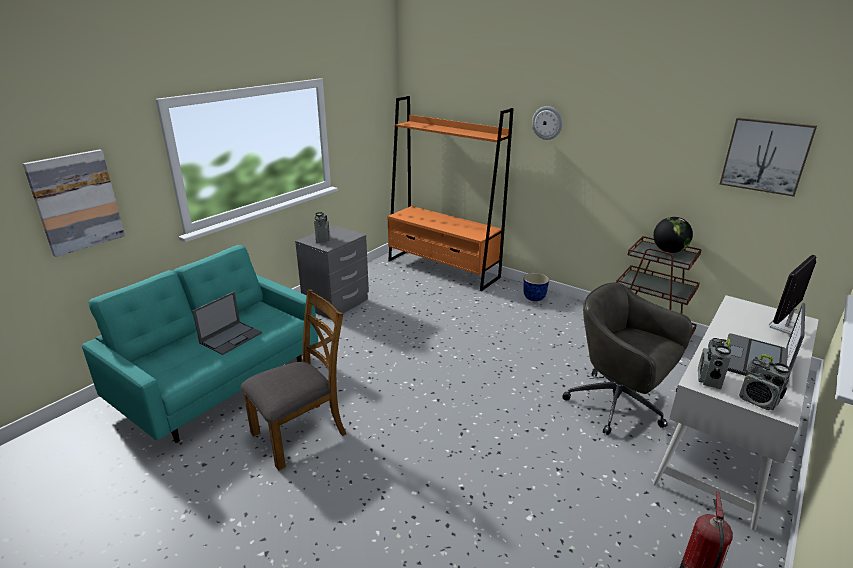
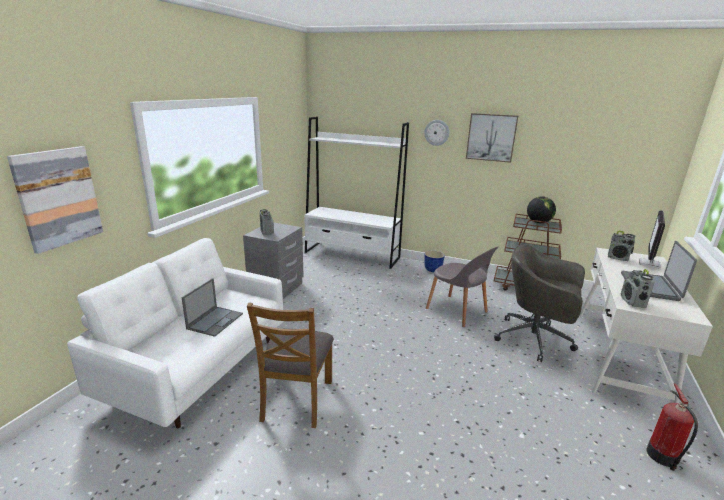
camera: 15 degrees left, 5 degrees down
(220, 383) = (199, 367): turquoise sofa -> white sofa
(300, 433) = (296, 400): brown chair -> brown chair turned 150 degrees clockwise
(443, 269) = (352, 255): orange bookcase -> white bookcase
(536, 356) = (457, 311): none -> grey chair
(758, 401) = (674, 312): radio -> radio (618, 258)
(765, 156) = (603, 148): picture -> picture (491, 137)

